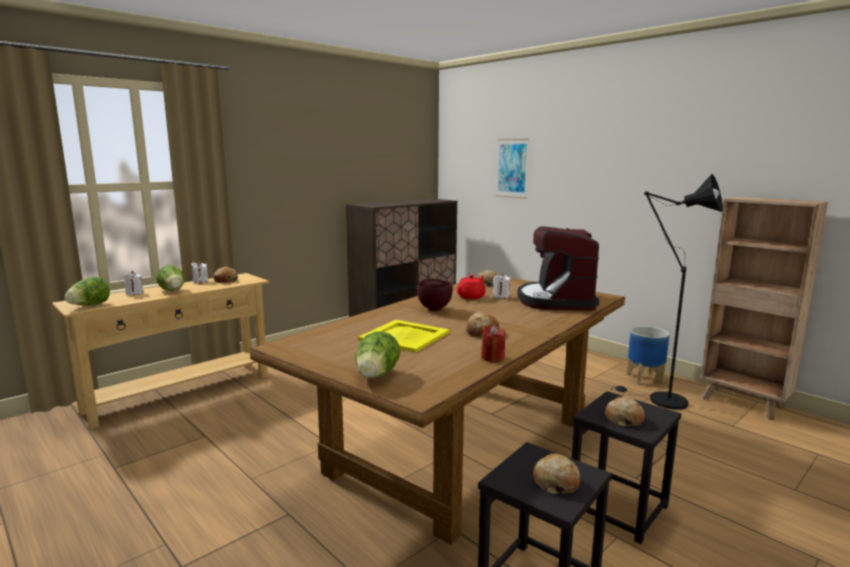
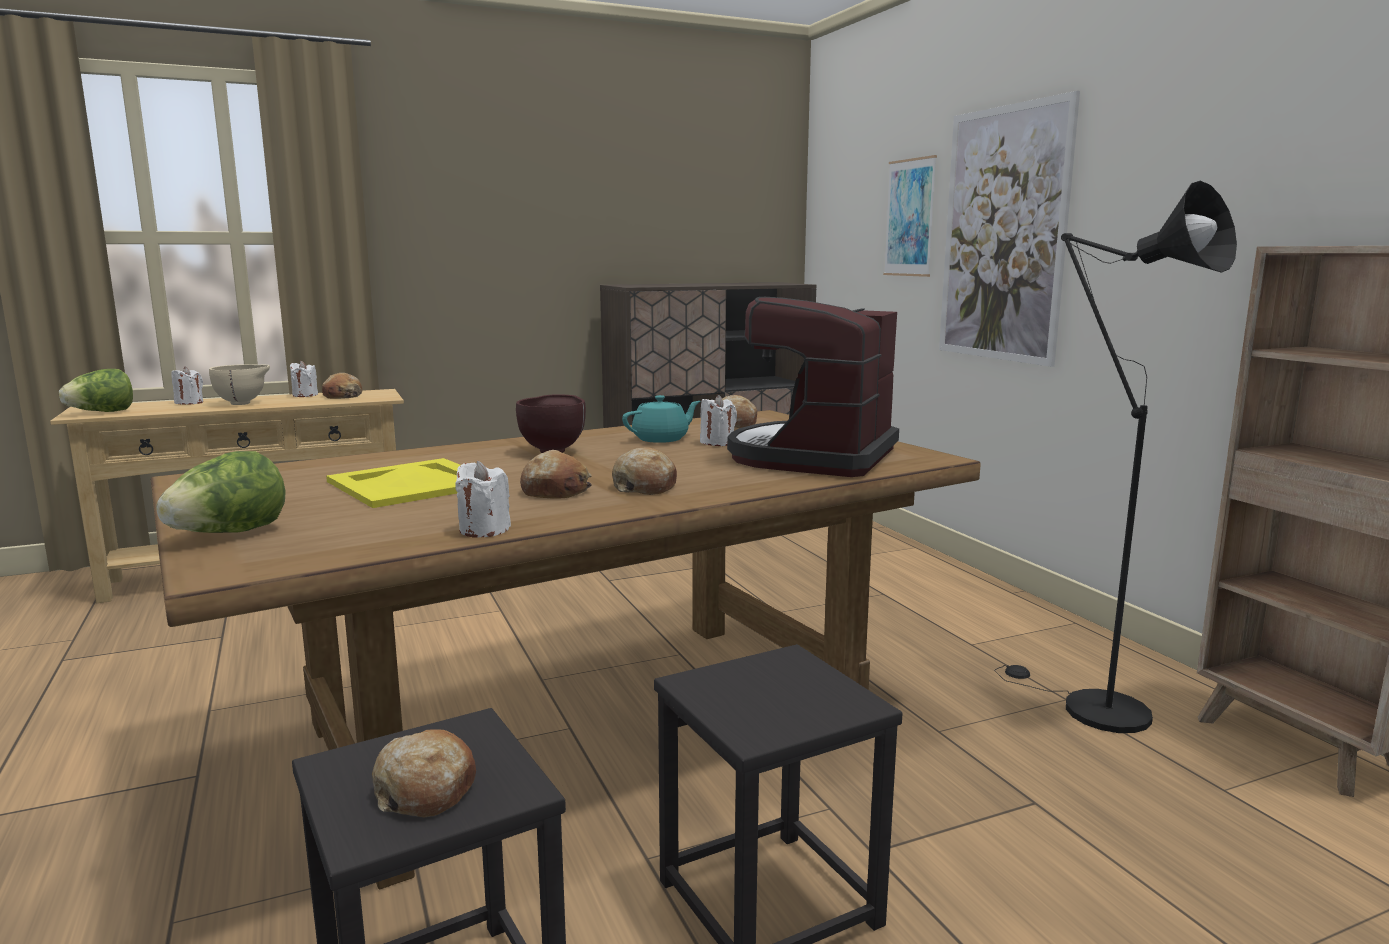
camera: 20 degrees right, 0 degrees up
(173, 291) = (243, 403): lettuce -> beige bowl
(471, 296) = (661, 439): red teapot -> turquoise teapot
(492, 357) = (484, 530): red candle -> white candle
(571, 180) = (1003, 235): none -> picture
(623, 418) = (752, 700): bread -> bread (645, 487)
(645, 378) = (1096, 660): planter -> none

